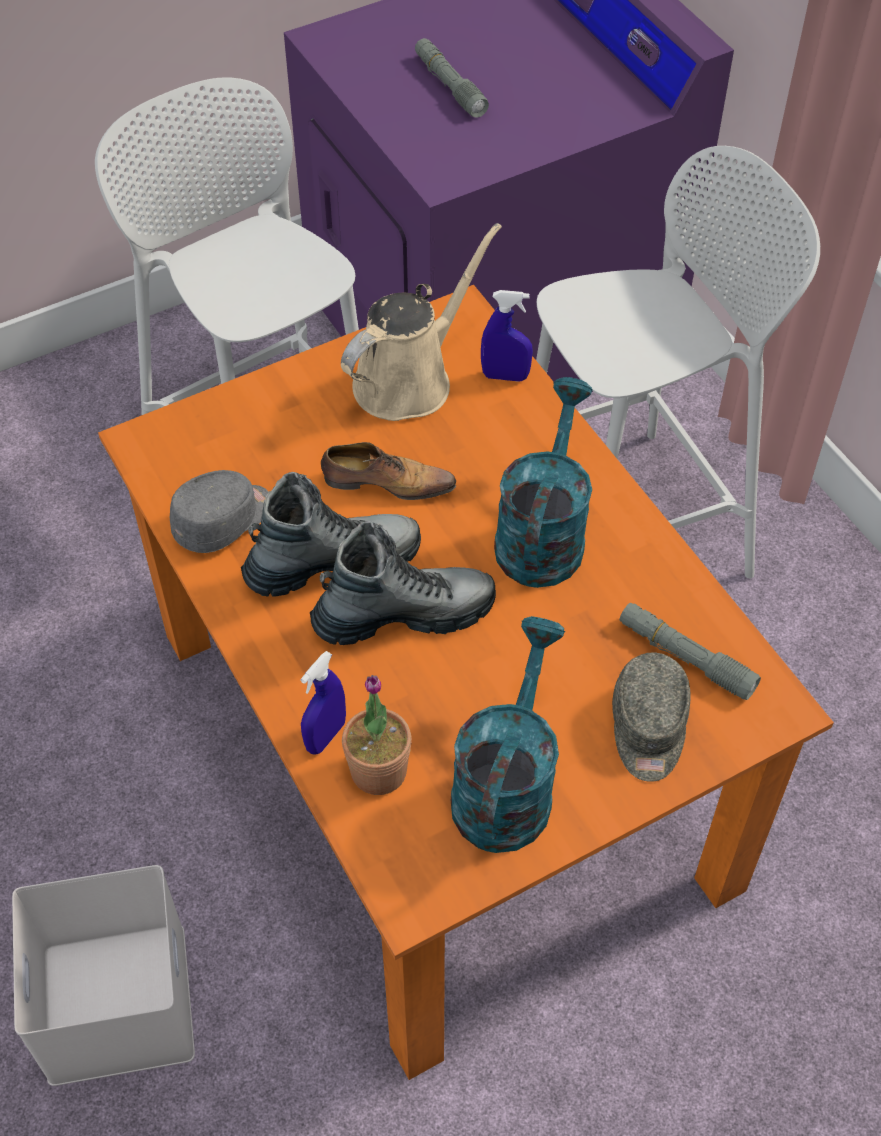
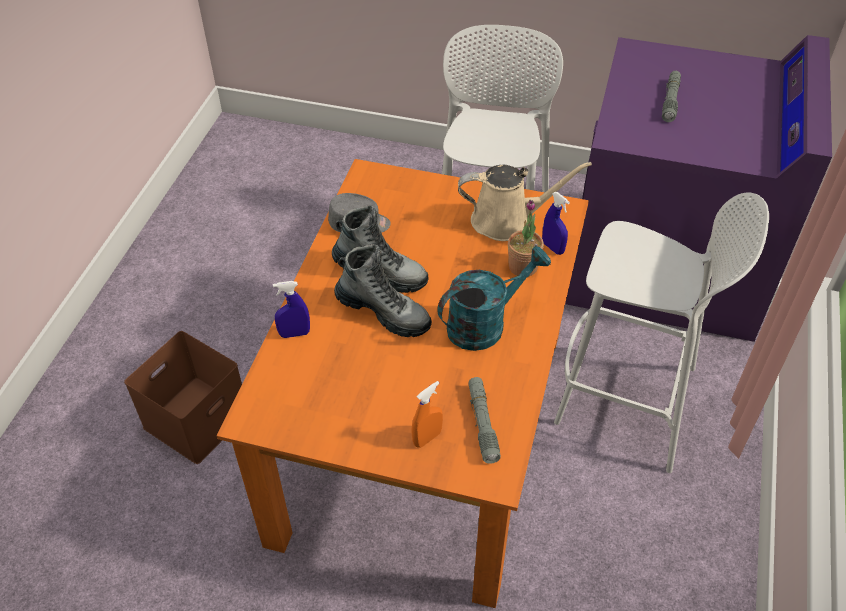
camera: 45 degrees right, 5 degrees down
(114, 1000) = (196, 417): white storage box -> brown storage box
(378, 771) = (297, 363): potted plant -> potted plant (523, 267)
(386, 483) = (442, 255): shoe -> none
(506, 784) = (339, 409): turquoise watering can -> none
(648, 728) = (427, 438): grey cap -> orange spray bottle

